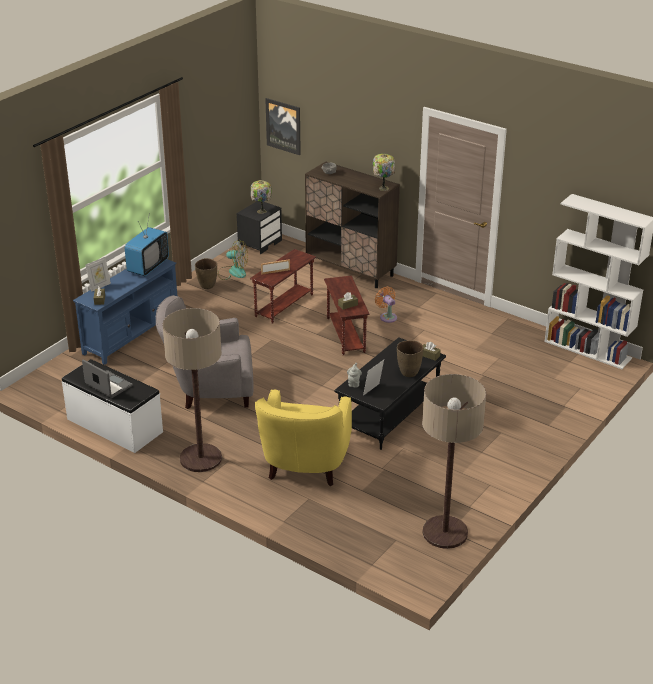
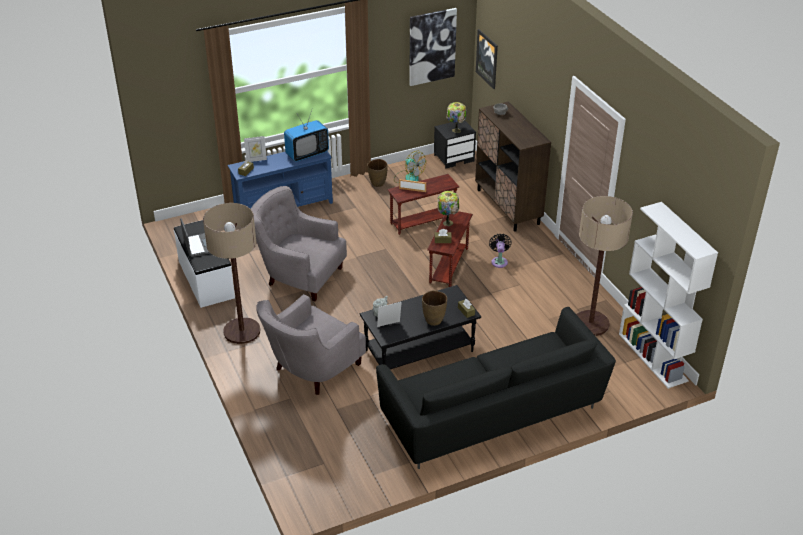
camera: 30 degrees right, 5 degrees up
(227, 126) = (432, 46): none -> picture
(304, 466) = (312, 369): yellow armchair -> grey armchair
(383, 188) = (532, 141): table lamp -> table lamp (448, 222)
(387, 317) = (499, 261): orange fan -> black fan
(445, 533) = (367, 474): floor lamp -> floor lamp (590, 323)
(504, 442) = (493, 415): none -> black sofa

